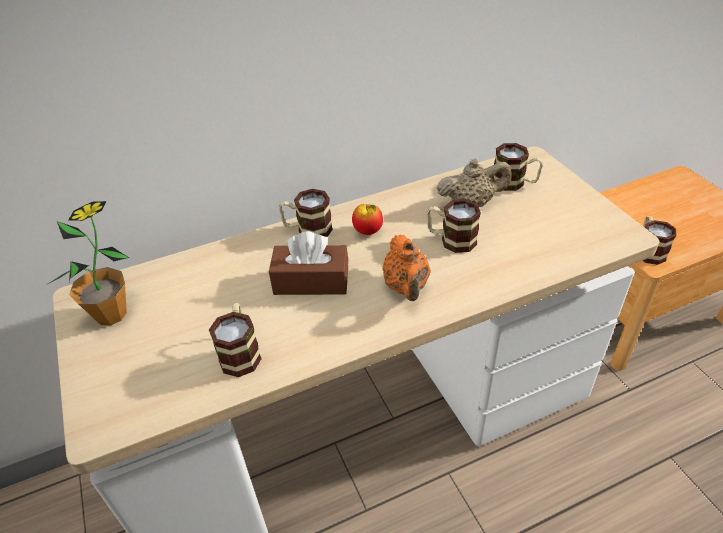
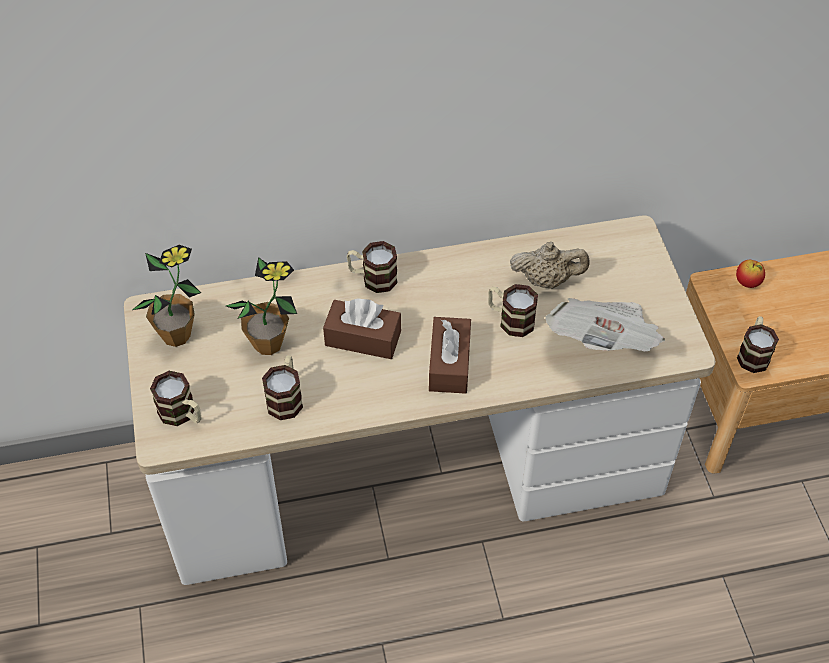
camera: 10 degrees right, 10 degrees up
(213, 304) = (268, 344): none -> potted plant
(368, 231) = (431, 292): apple -> apple (747, 283)
(406, 287) = (449, 364): orange teapot -> brown tissue box
(514, 183) = (602, 262): mug -> mug (182, 414)
(547, 242) = (603, 342): none -> newspaper

